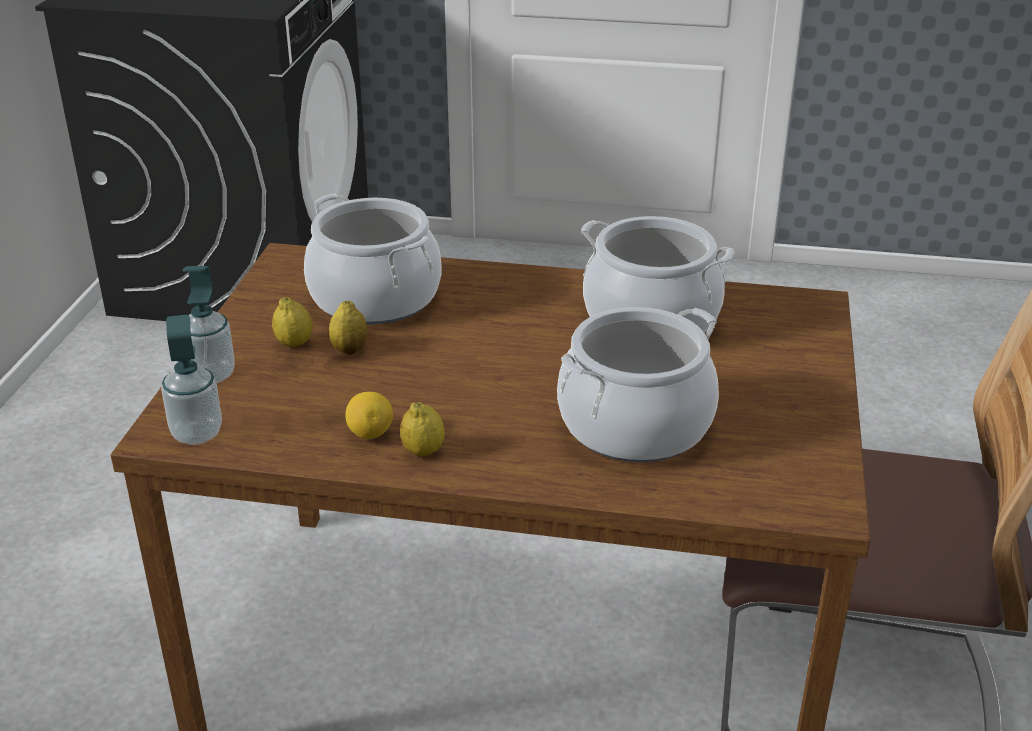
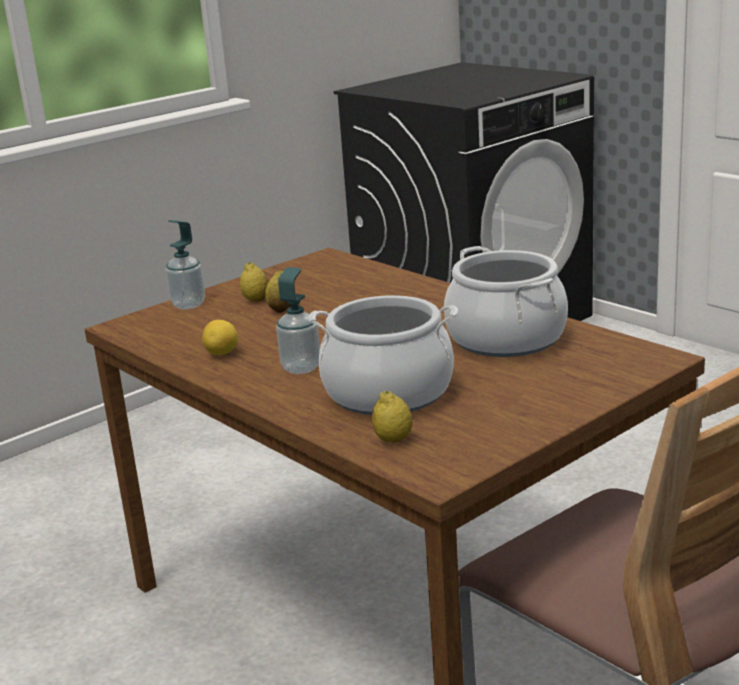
camera: 40 degrees right, 10 degrees down
(197, 434) = (136, 330): soap dispenser -> soap dispenser (301, 368)
(375, 298) = (342, 287): cooking pot -> none
(423, 451) = (236, 370): lemon -> lemon (393, 440)

